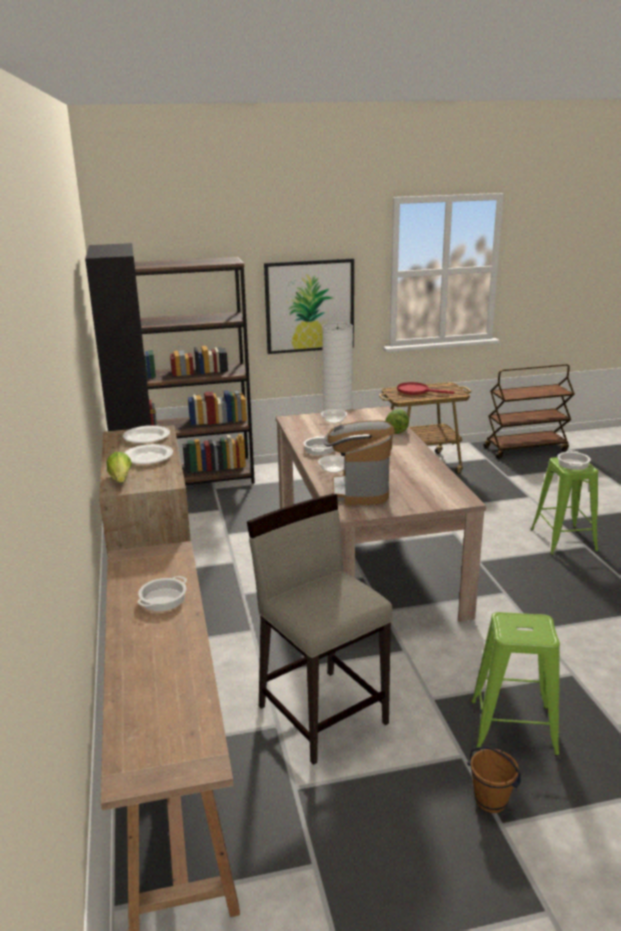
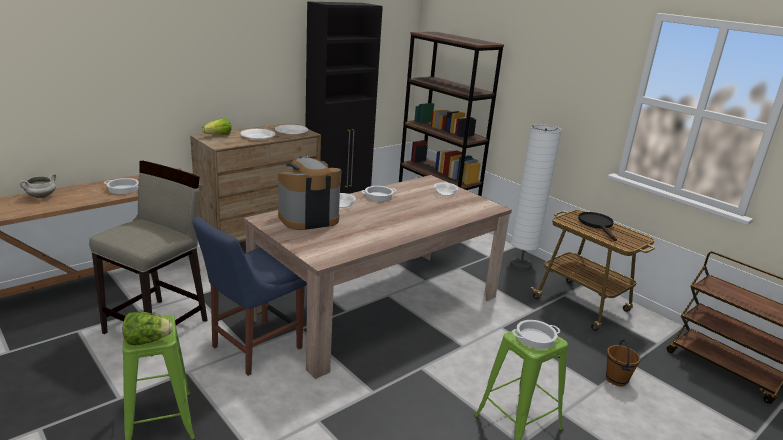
camera: 60 degrees right, 0 degrees up
(140, 672) = (41, 197): none -> white cooking pot
(309, 306) = (552, 106): picture -> none
(397, 430) = (454, 218): lettuce -> lettuce (147, 341)
(406, 647) = (253, 348): none -> blue chair
(417, 391) = (597, 225): red frying pan -> black frying pan
(490, 801) = (66, 419): brown bucket -> brown bucket (616, 379)

